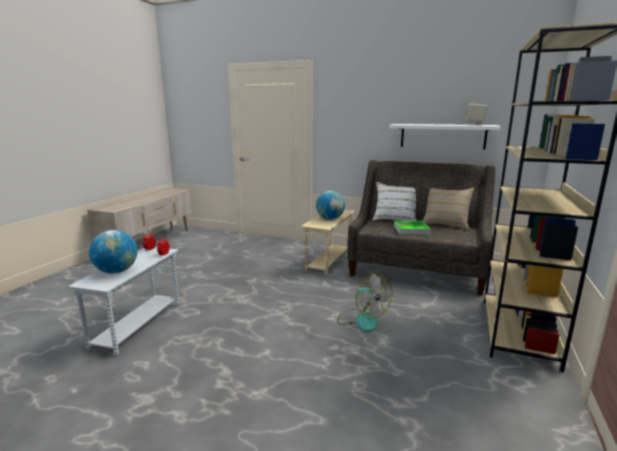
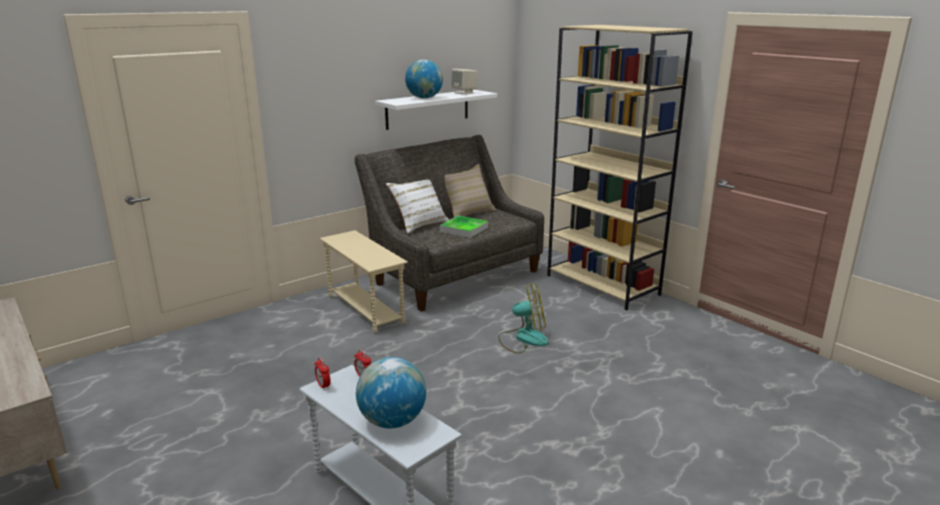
camera: 60 degrees left, 5 degrees up
(330, 219) = (369, 250): globe -> globe (424, 98)

